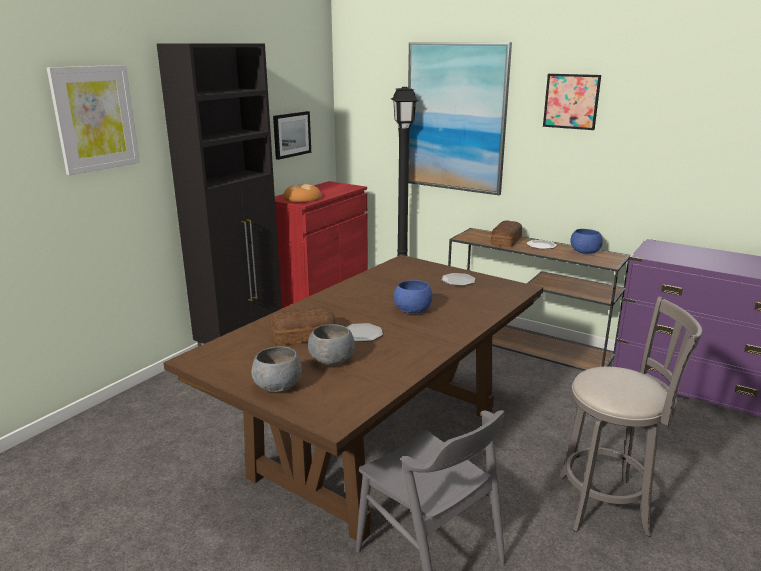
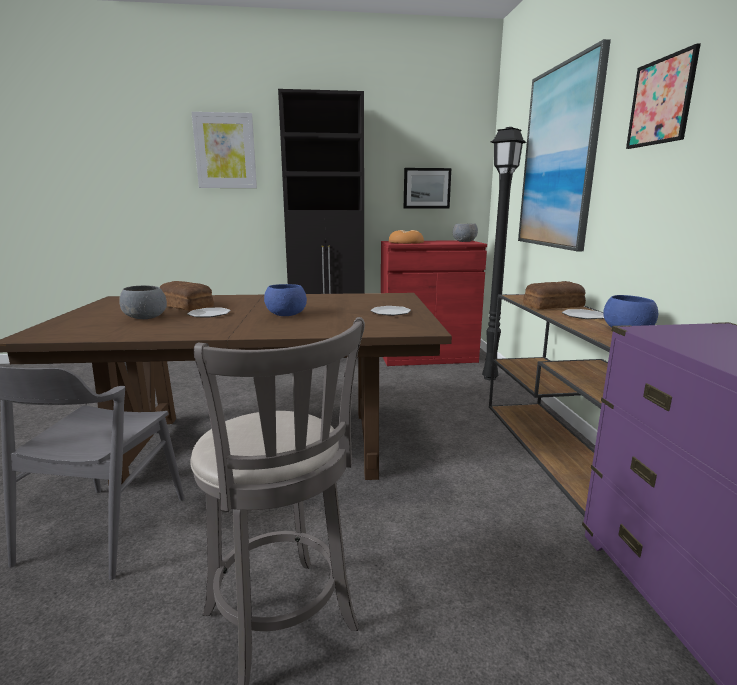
camera: 50 degrees right, 5 degrees down
(277, 386) = (86, 317): grey bowl -> grey bowl (464, 241)

